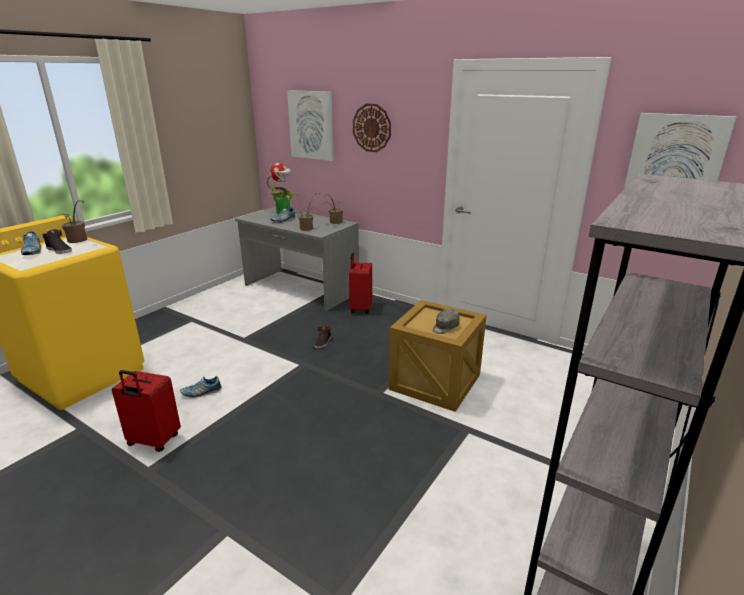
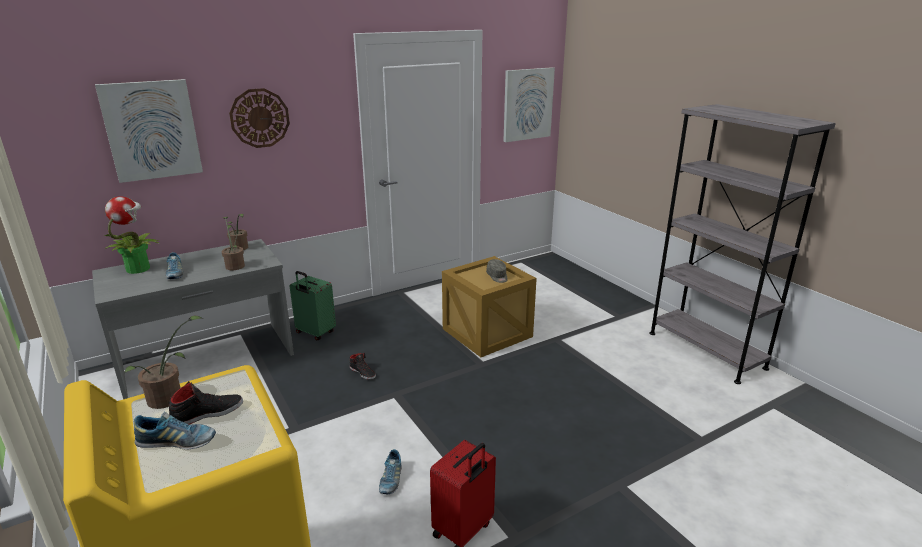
camera: 65 degrees left, 0 degrees up
(360, 308) = (315, 333): red suitcase -> green suitcase

